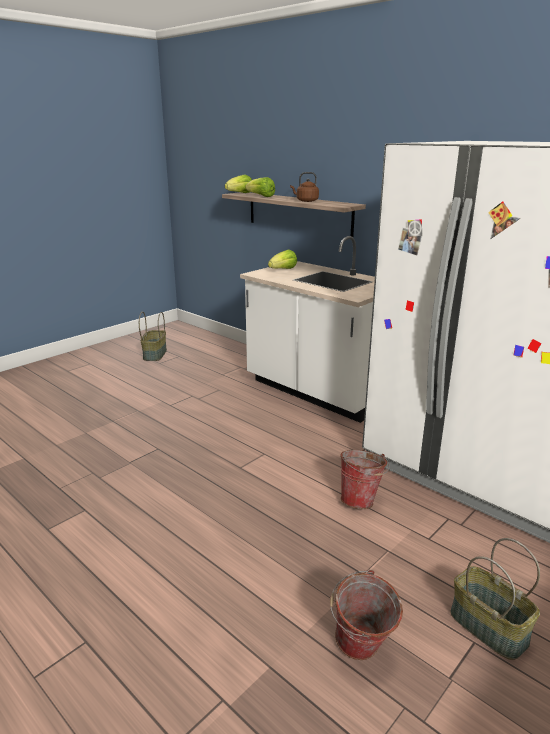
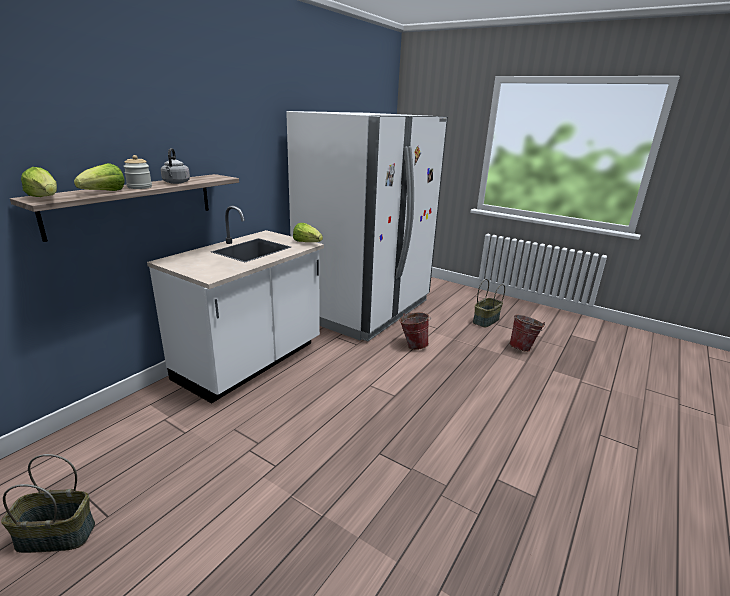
camera: 100 degrees left, 0 degrees up
(282, 198) = (139, 187): none -> jar
(283, 270) = (197, 265): lettuce -> lettuce (307, 243)
(306, 201) = (176, 183): brown kettle -> grey kettle

